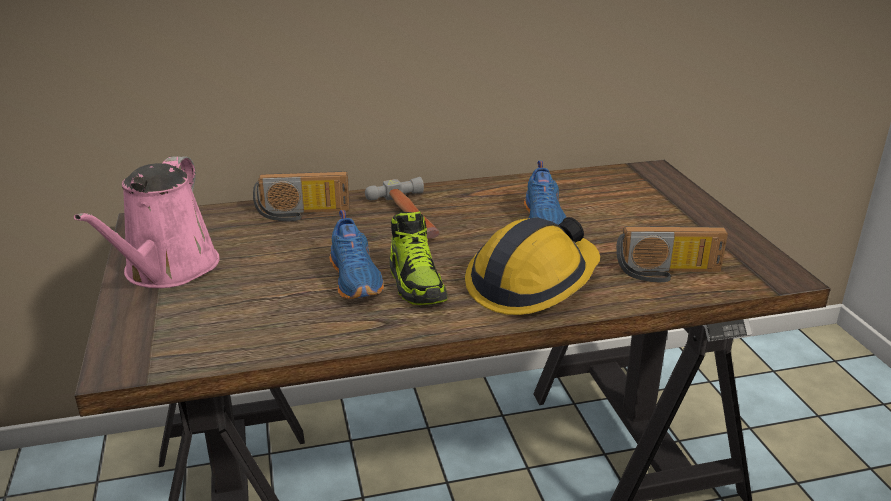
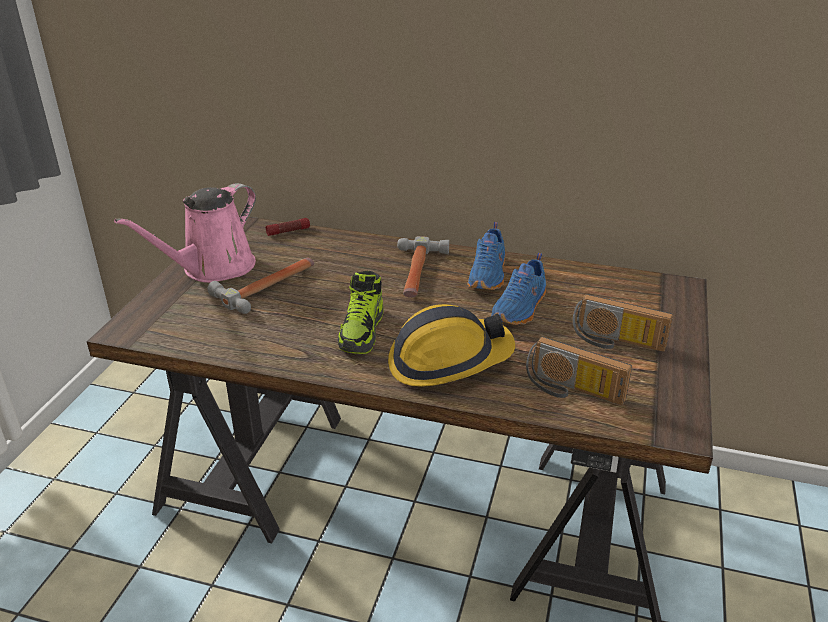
camera: 30 degrees right, 5 degrees up
(221, 213) = (288, 231): none -> flashlight
(260, 270) = (269, 286): none -> hammer
(302, 214) = (341, 248): radio -> radio (616, 342)
(357, 279) = (324, 315): blue shoe -> blue shoe (488, 275)

